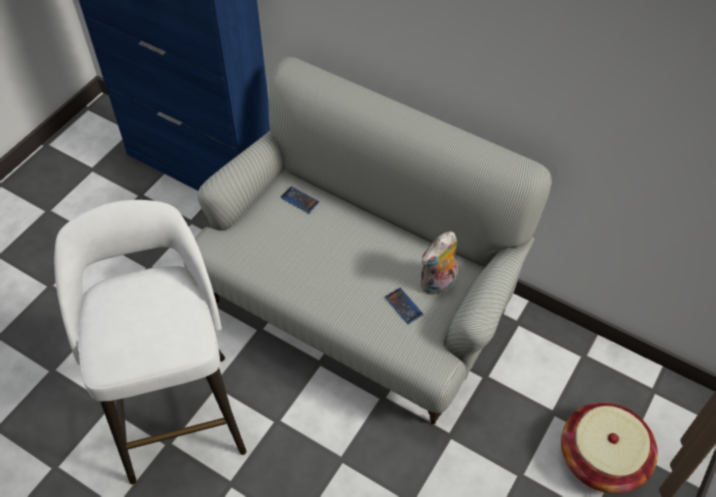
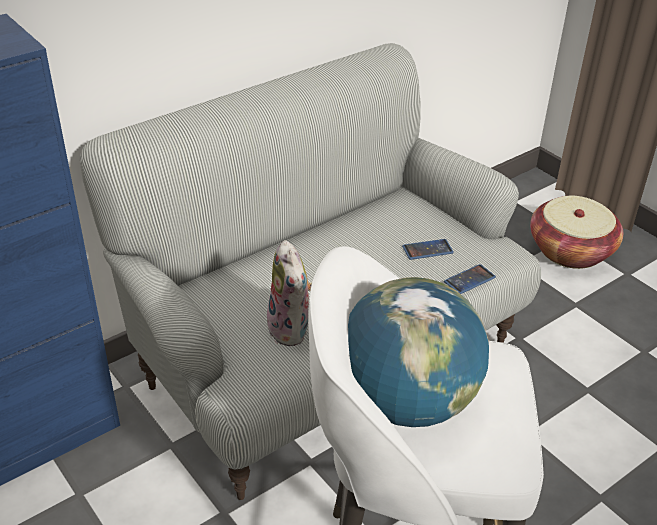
camera: 70 degrees left, 15 degrees down
(131, 302) = (407, 402): none -> globe
(300, 200) = (224, 288): phone -> phone (469, 280)
(438, 284) = (410, 220): plush toy -> plush toy (292, 330)

